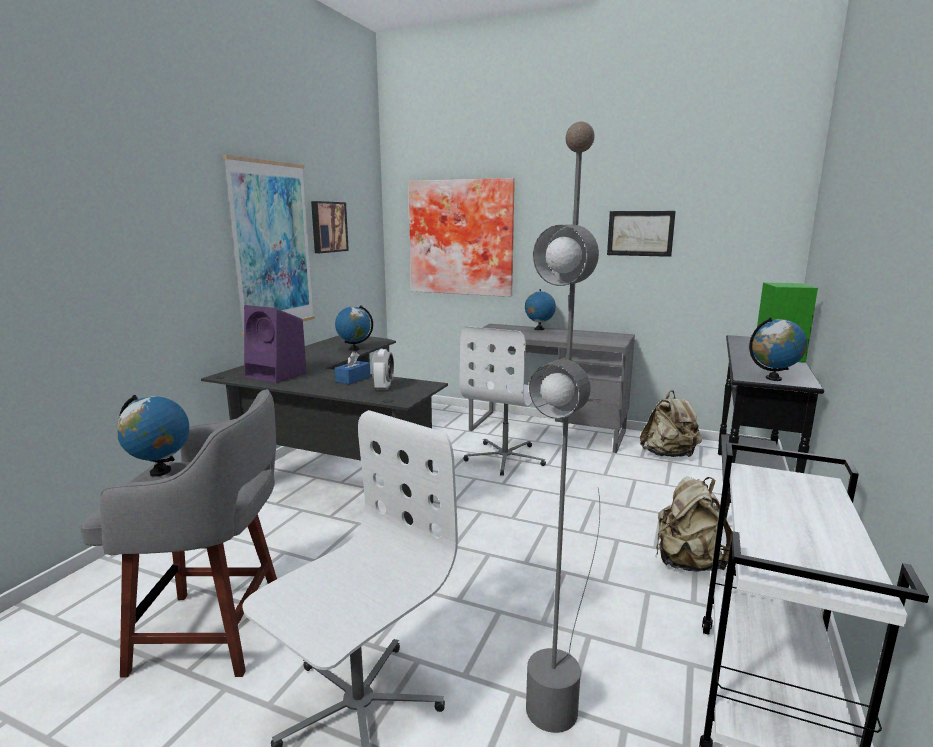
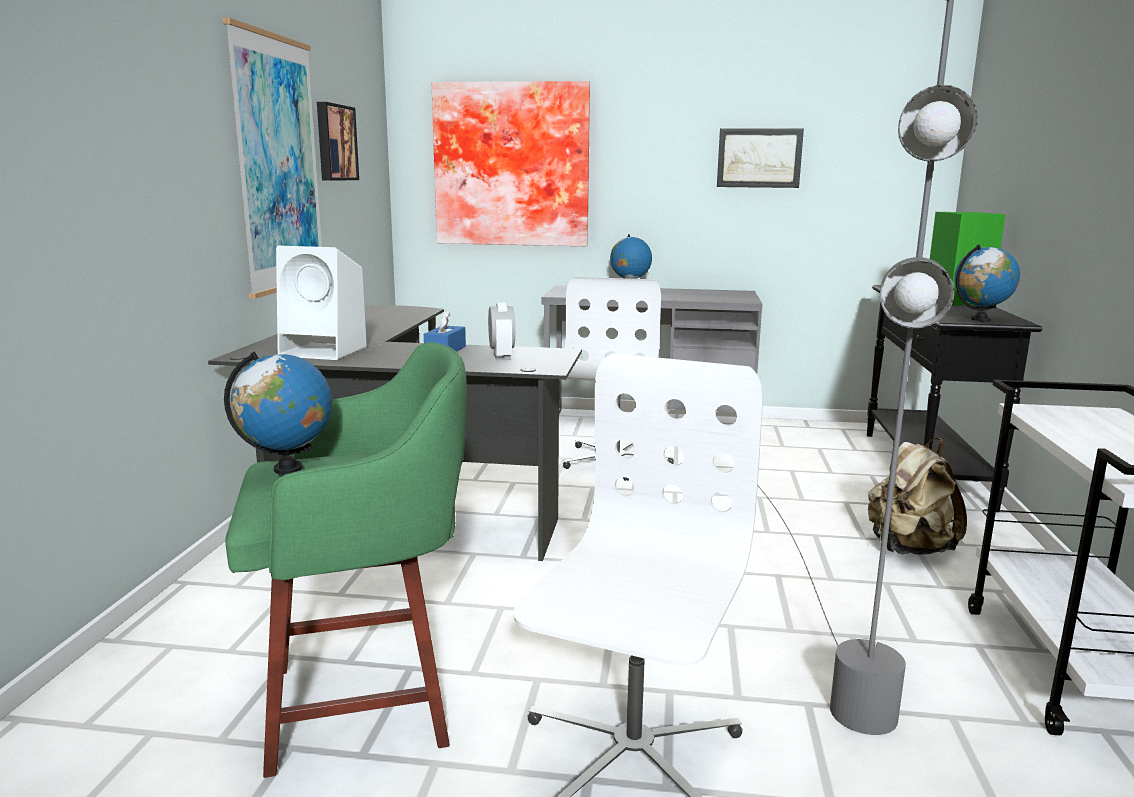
camera: 15 degrees left, 0 degrees up
(215, 632) = (366, 704): grey stool -> green stool
(277, 375) = (326, 351): purple speaker -> white speaker
(354, 349) = (397, 319): globe -> none
(669, 455) = (813, 441): beige backpack -> none

